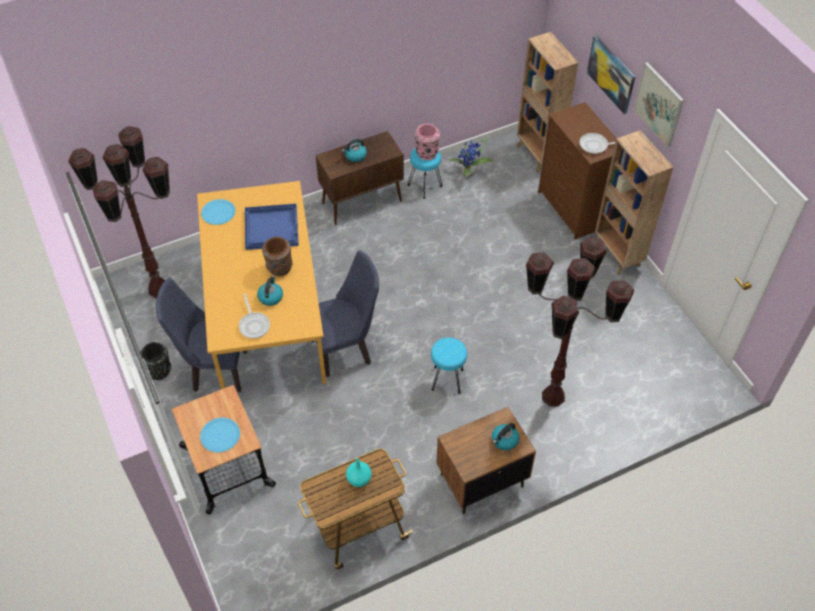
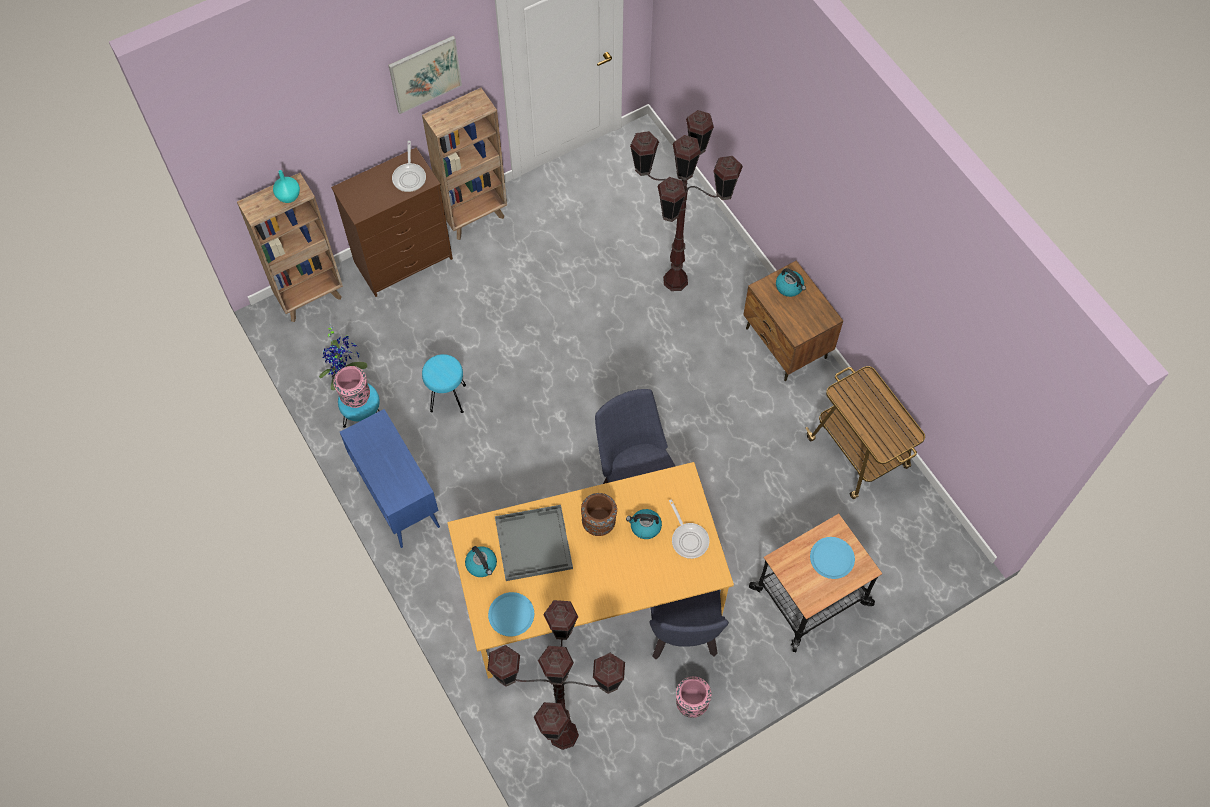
camera: 95 degrees left, 10 degrees up
(159, 370) = (691, 703): black vase -> pink vase
(254, 324) = (688, 538): frying pan -> frying pan turned 90 degrees clockwise
(272, 227) = (532, 543): blue tray -> grey tray
(355, 156) = (388, 466): kettle -> kettle (482, 565)
(358, 479) = (865, 409): turquoise vase -> turquoise vase (288, 197)
(362, 202) = (397, 497): brown cabinet -> blue cabinet
(447, 379) = (665, 381): turquoise stool -> turquoise stool (447, 397)
(611, 74) = (345, 128): picture -> none

